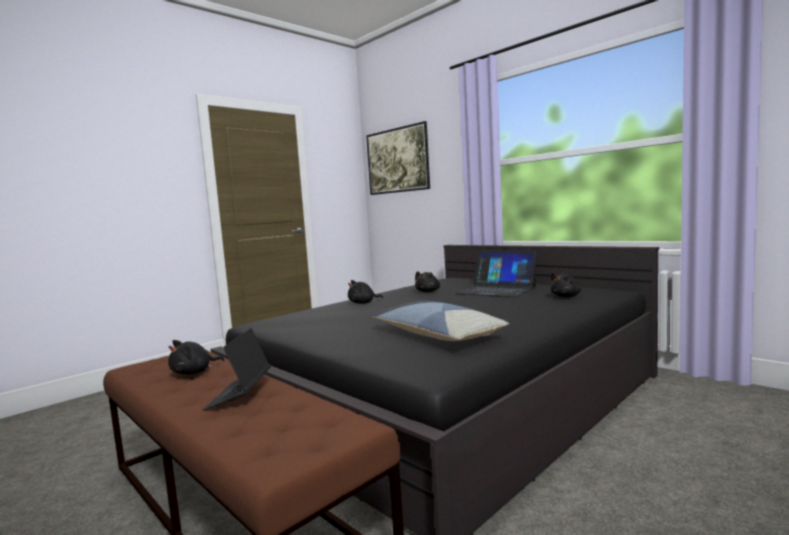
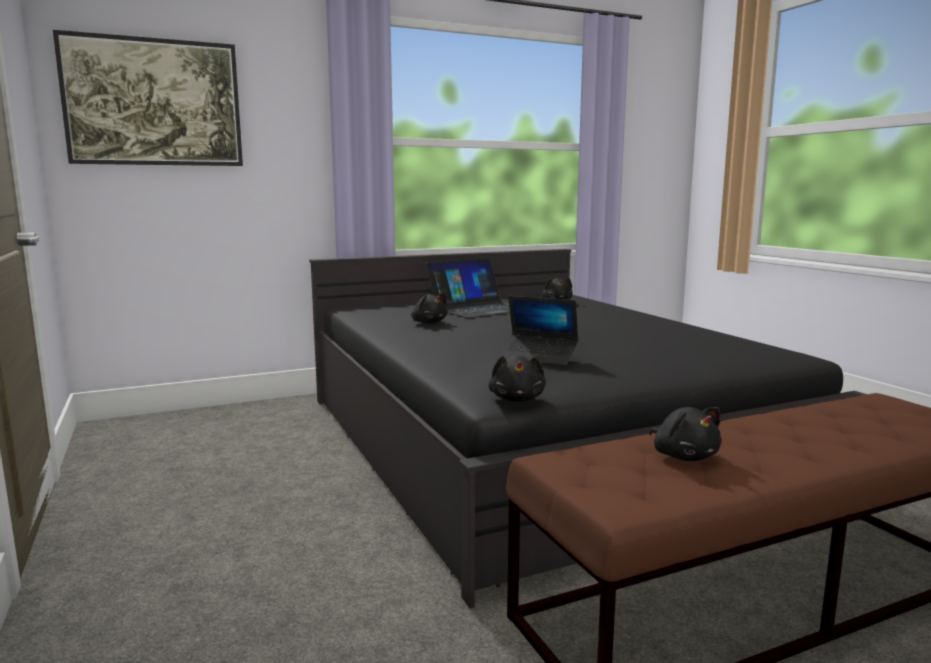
camera: 70 degrees left, 5 degrees up
(240, 395) = (796, 432): laptop -> laptop (538, 357)
(363, 303) = (448, 346): black plush toy -> black plush toy (517, 399)
(436, 334) = (668, 343): pillow -> none

